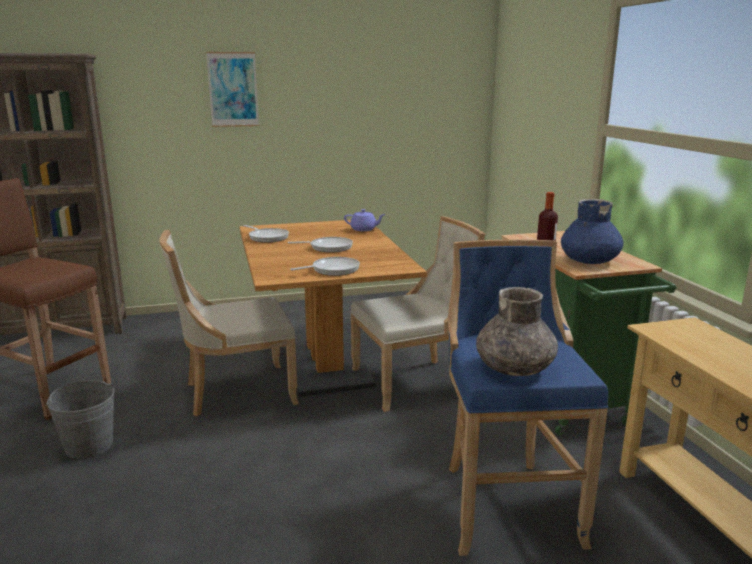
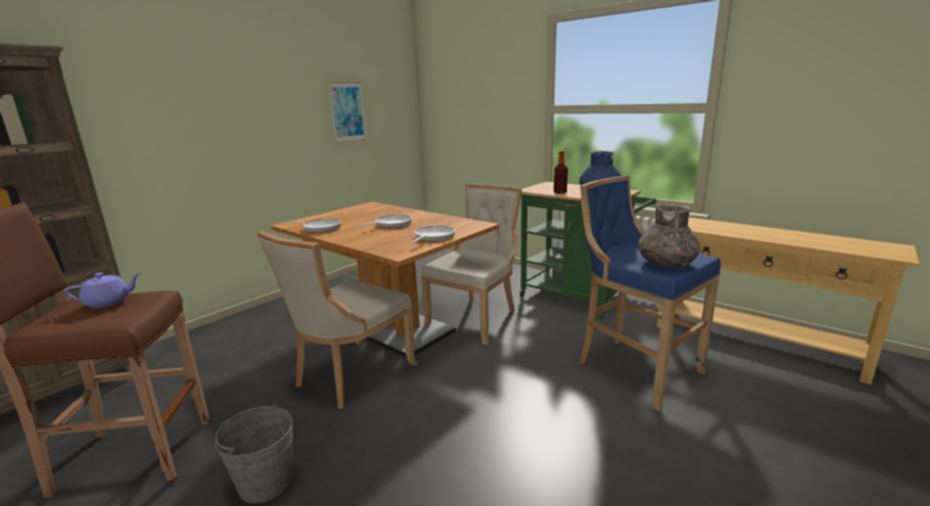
camera: 35 degrees left, 0 degrees up
(233, 89) = (217, 93): picture -> picture (347, 112)
(364, 229) = (388, 208): purple teapot -> purple teapot (109, 302)

